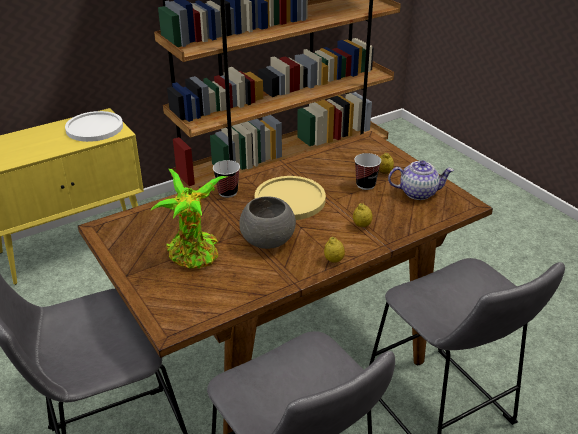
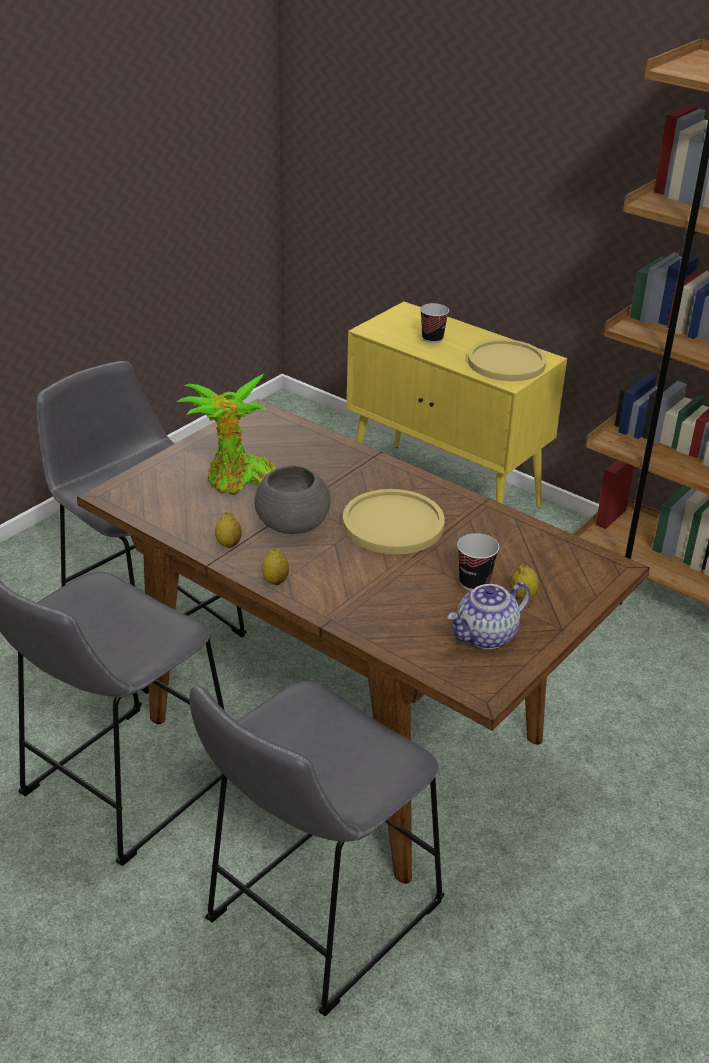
camera: 70 degrees right, 0 degrees up
(94, 128) = (506, 362): white plate -> yellow plate
(227, 192) = (380, 474): cup -> cup (432, 338)
(362, 225) = (366, 593): lemon -> lemon (228, 544)
(418, 192) = (486, 636): teapot -> teapot turned 75 degrees clockwise

